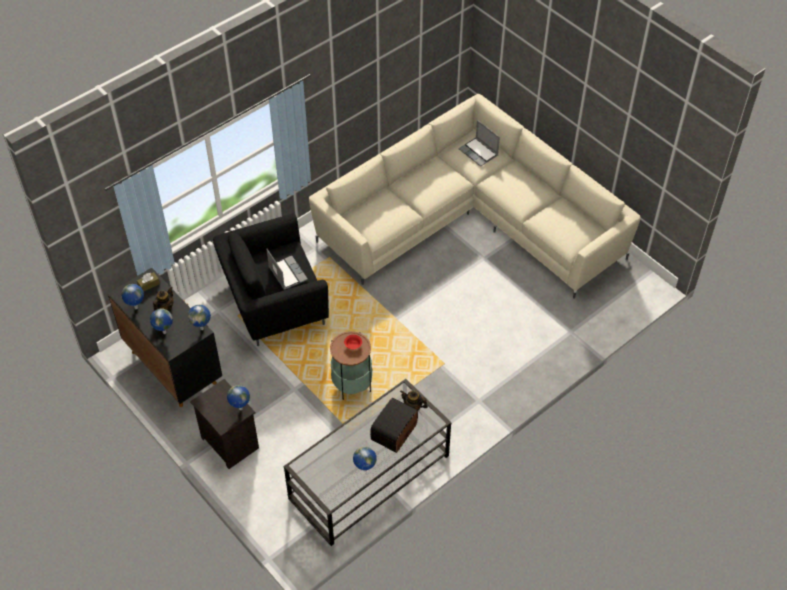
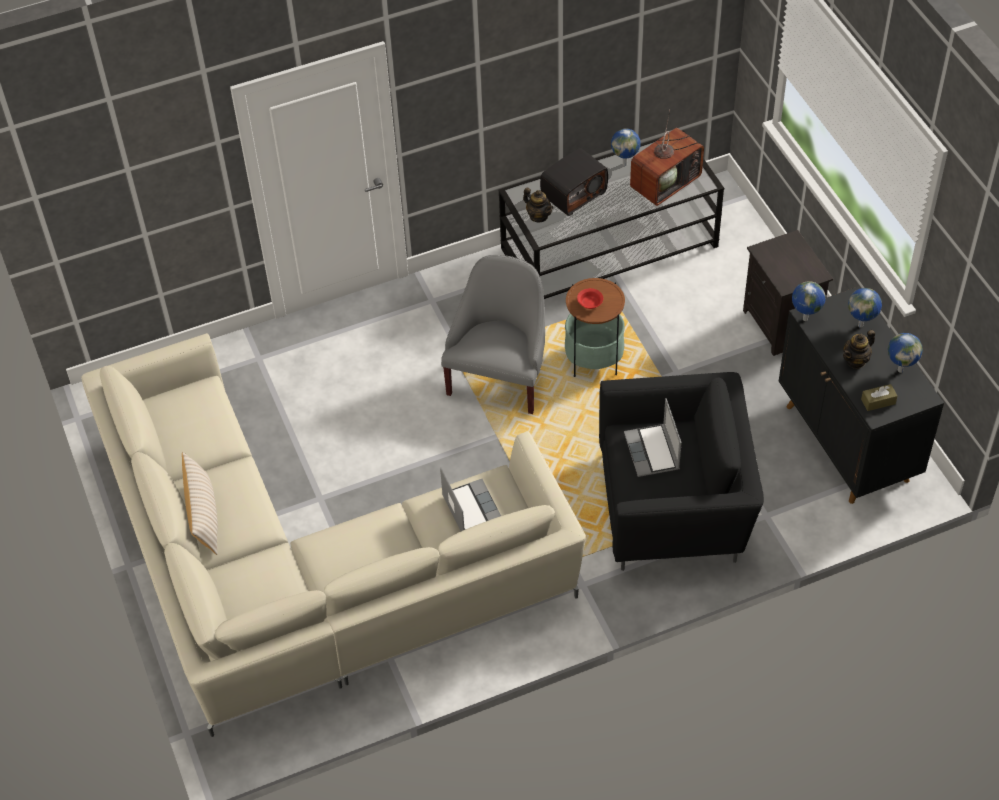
camera: 160 degrees left, 0 degrees up
(240, 409) = (766, 254): globe -> none
(329, 460) = (665, 182): none -> television
(409, 357) = (500, 376): none -> grey armchair
(479, 152) = (250, 590): laptop -> laptop (471, 509)
(526, 180) = (203, 515): none -> beige pillow

